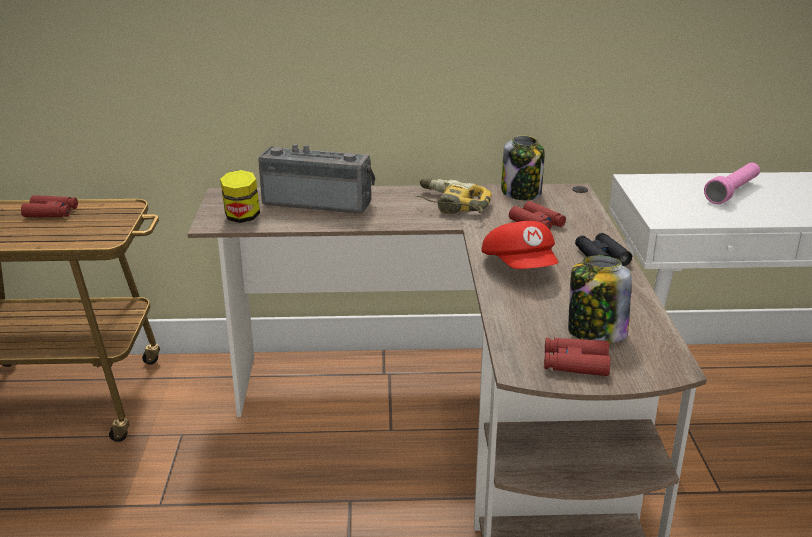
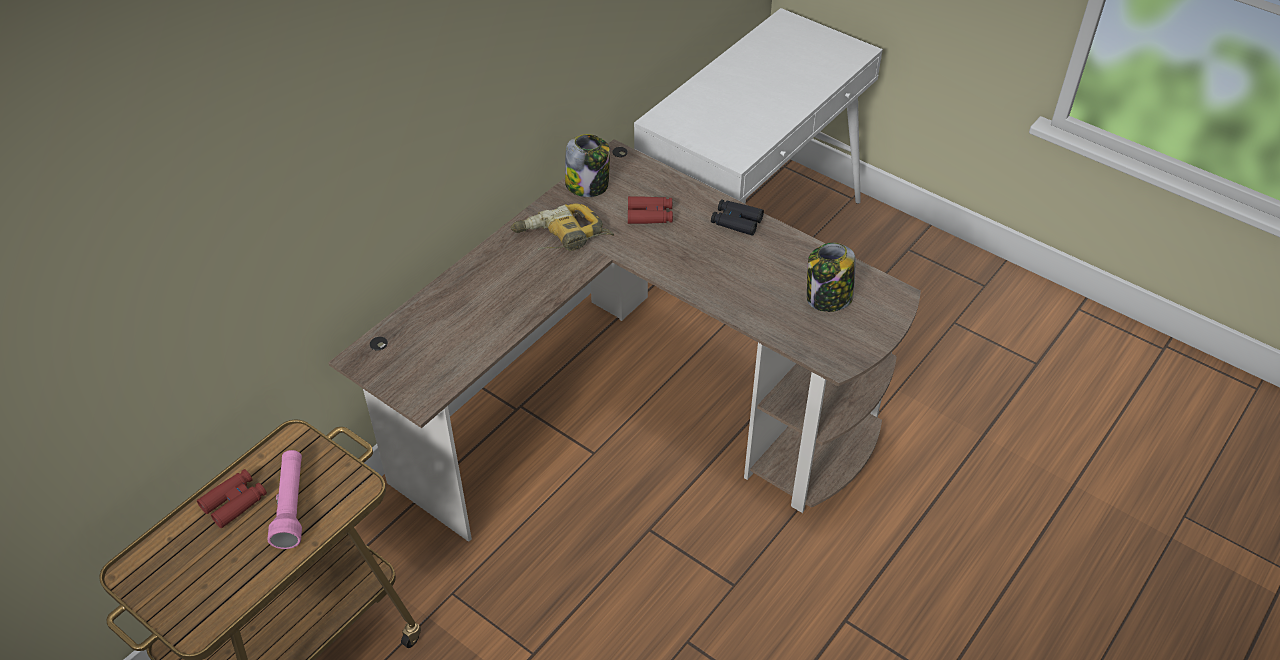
camera: 50 degrees left, 20 degrees up
(242, 218) = (431, 373): jar -> none
(318, 202) = (458, 308): radio -> none
(521, 267) = (707, 270): red cap -> none
(575, 364) = (853, 333): red binoculars -> none
(732, 192) = (734, 94): pink flashlight -> pink flashlight (291, 505)

